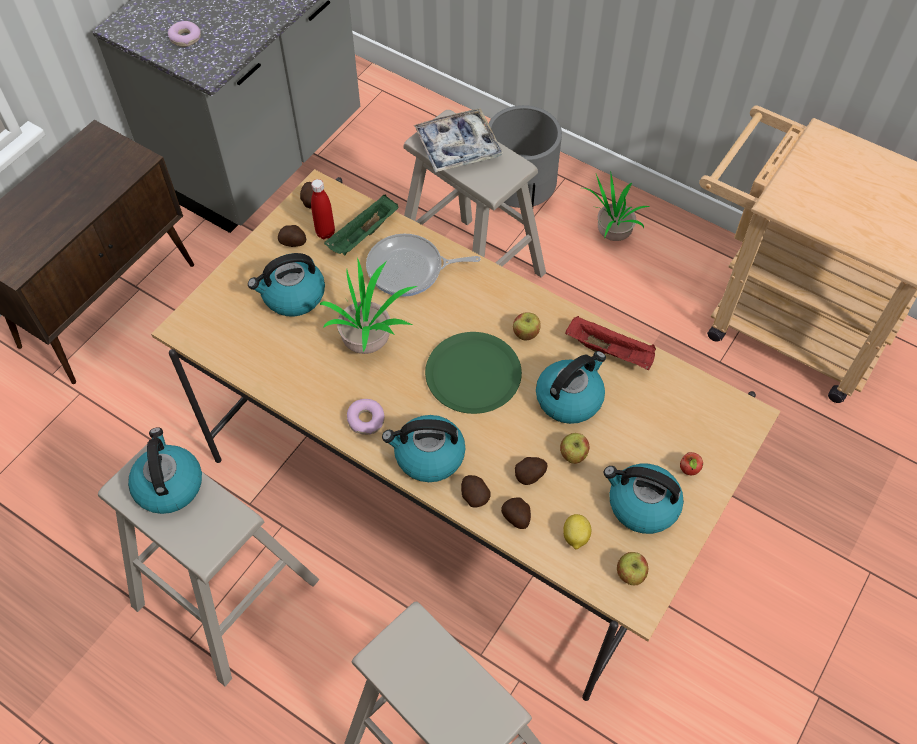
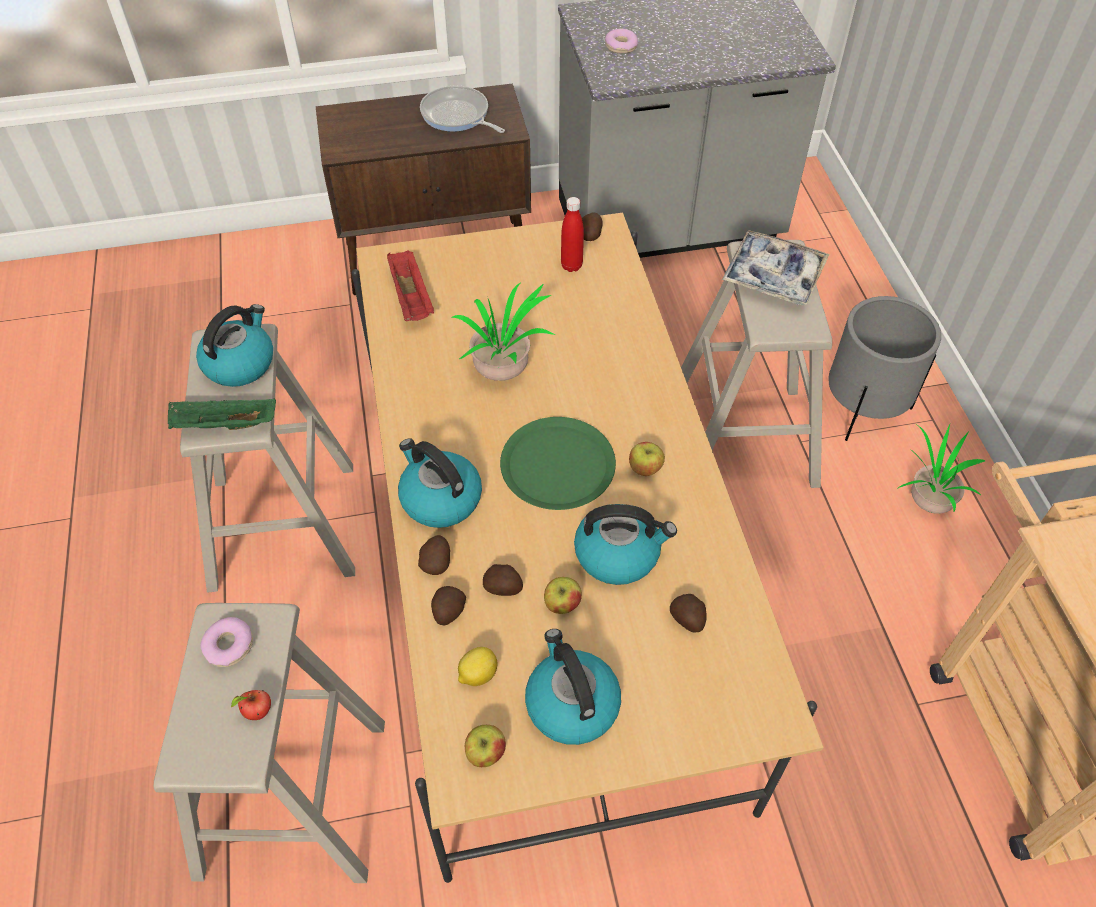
camera: 45 degrees right, 5 degrees down
(293, 242) = (537, 256): potato -> potato (688, 620)
(293, 296) = (487, 295): kettle -> none
(363, 236) = (599, 289): green tray -> green tray (224, 425)
(366, 420) = (427, 430): donut -> donut (229, 646)
(409, 269) = (606, 342): frying pan -> frying pan (457, 116)
(610, 351) = (707, 546): red tray -> red tray (412, 299)
(689, 471) = (654, 716): apple -> apple (257, 713)

